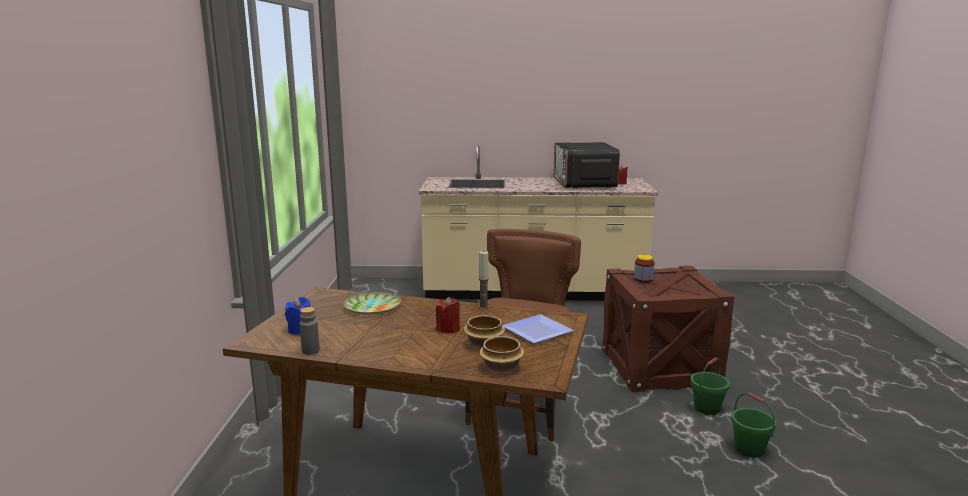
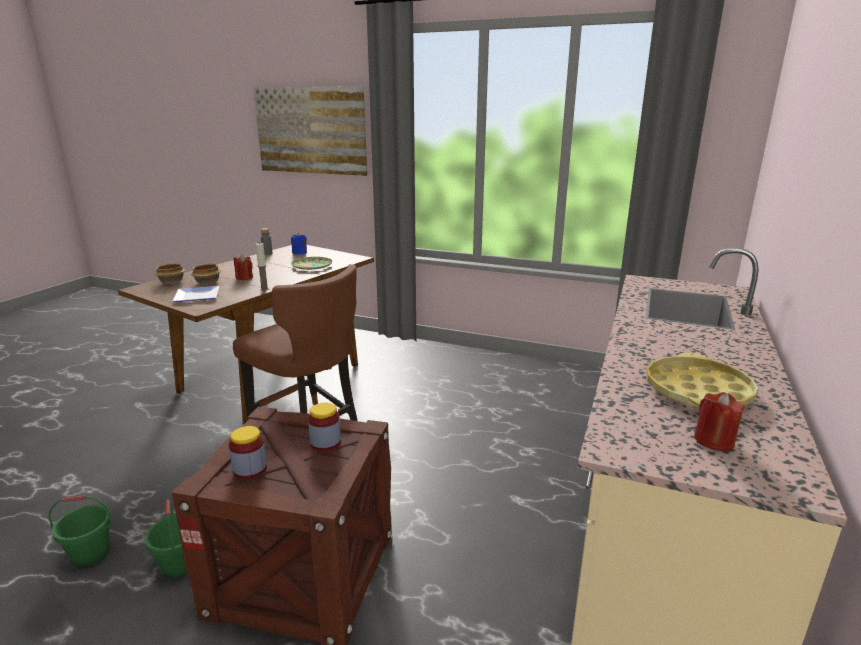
camera: 110 degrees right, 5 degrees up
(135, 148) = (310, 131): none -> picture
(584, 184) = (697, 391): microwave -> yellow tray
(690, 288) = (250, 469): none -> jar

